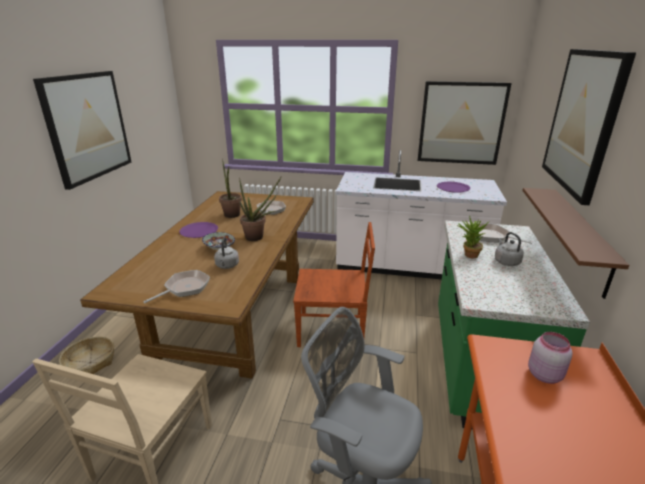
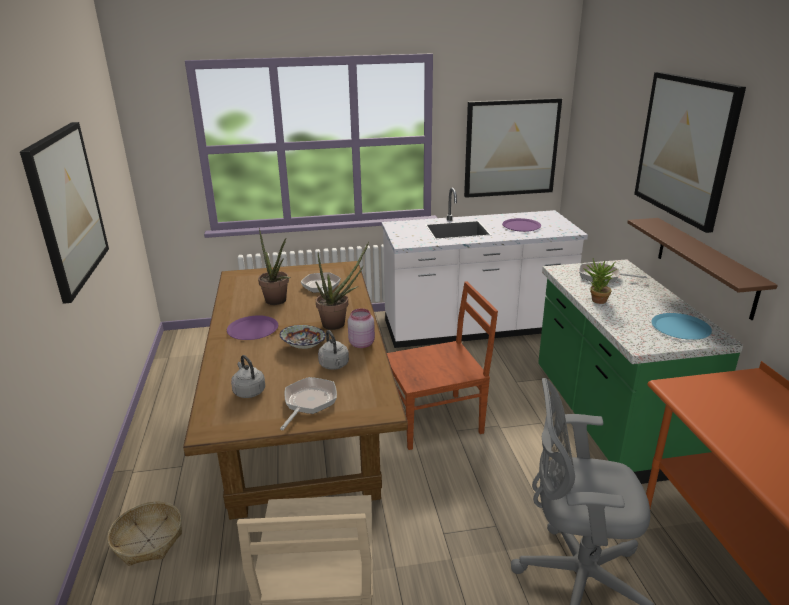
camera: 20 degrees left, 0 degrees up
(506, 261) = (635, 301): grey kettle -> grey kettle (248, 391)
(532, 293) = (680, 327): none -> blue plate
(544, 374) = (734, 400): pink jar -> pink jar (362, 343)

